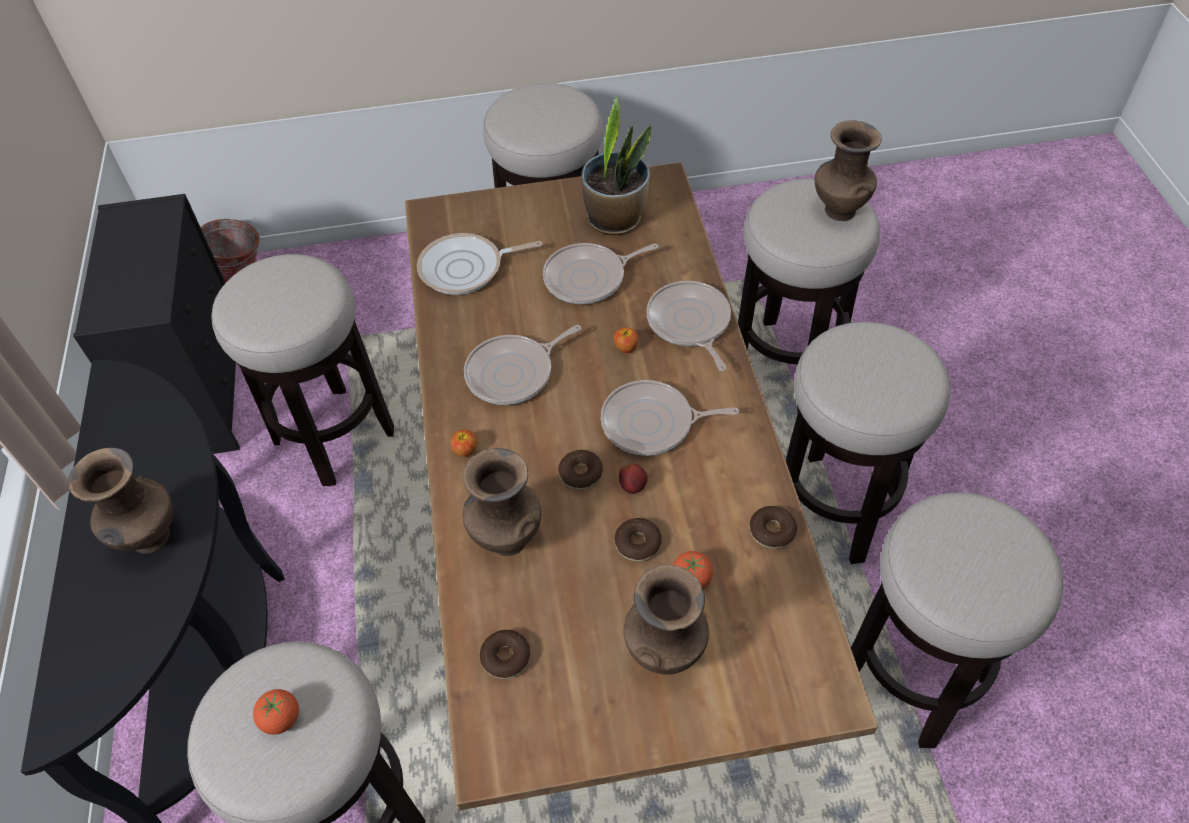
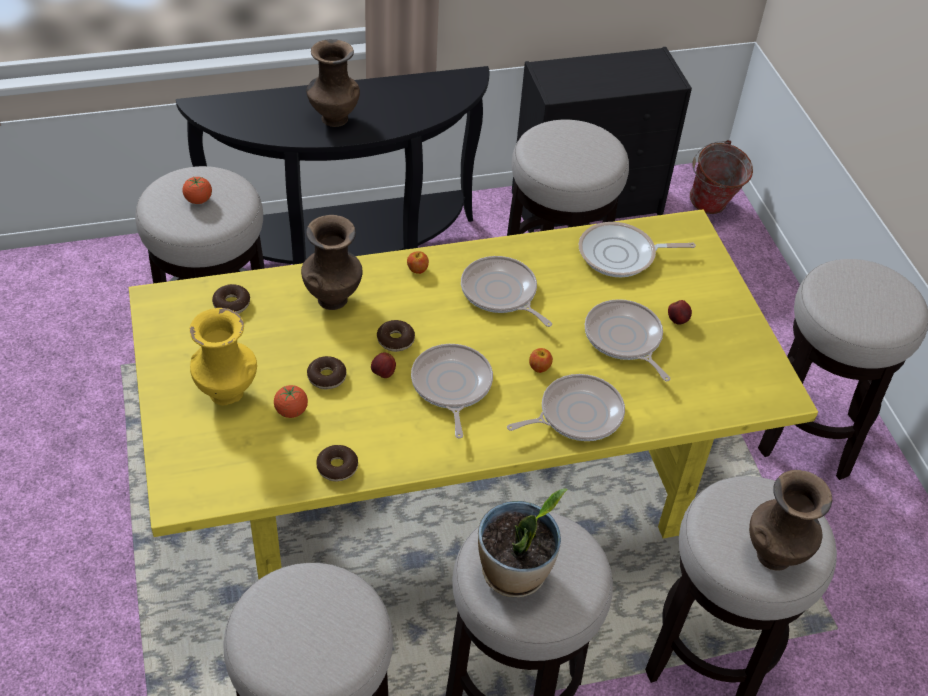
camera: 80 degrees right, 5 degrees down
(466, 269) = (621, 255): frying pan -> frying pan turned 75 degrees counterclockwise
(565, 237) = (678, 320): none -> apple
(603, 548) = (451, 490): brown dining table -> yellow dining table
(615, 219) = (712, 357): potted plant -> potted plant (514, 573)
(664, 652) = (228, 393): brown vase -> yellow vase

